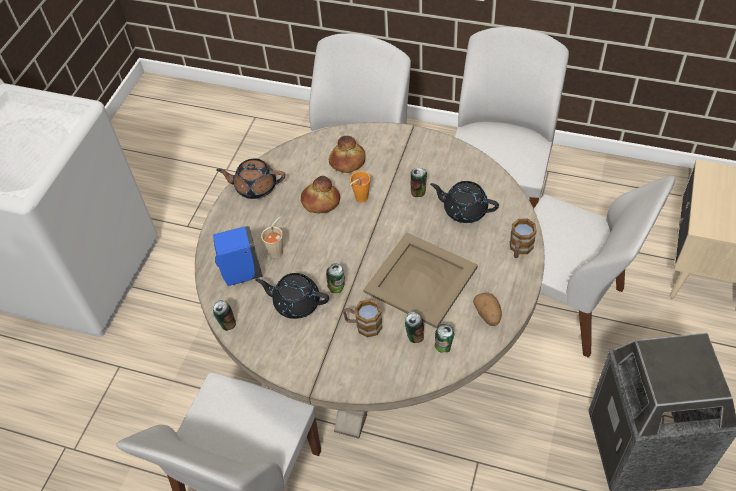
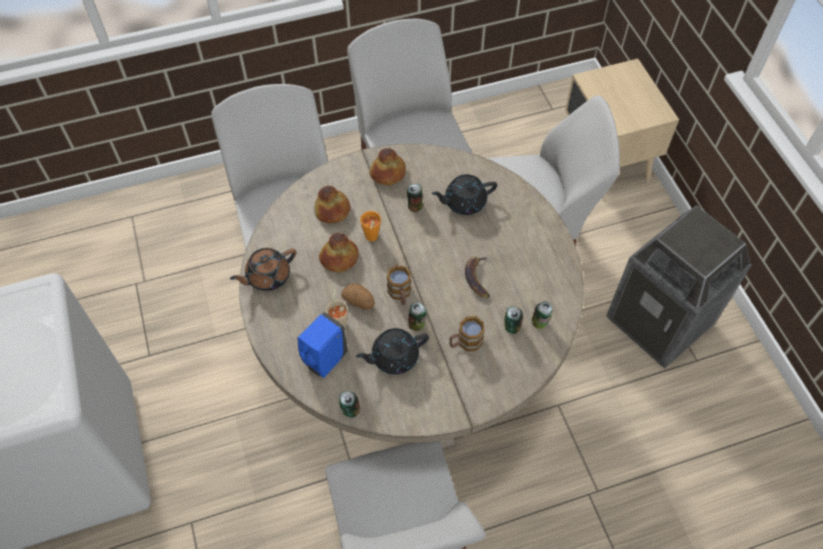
camera: 40 degrees left, 5 degrees up
(418, 154) = (387, 173): none -> bread
(420, 278) = (477, 278): beige tray -> banana
(488, 315) = (551, 278): potato -> potato (359, 302)
(519, 249) = (532, 212): mug -> mug (400, 294)

